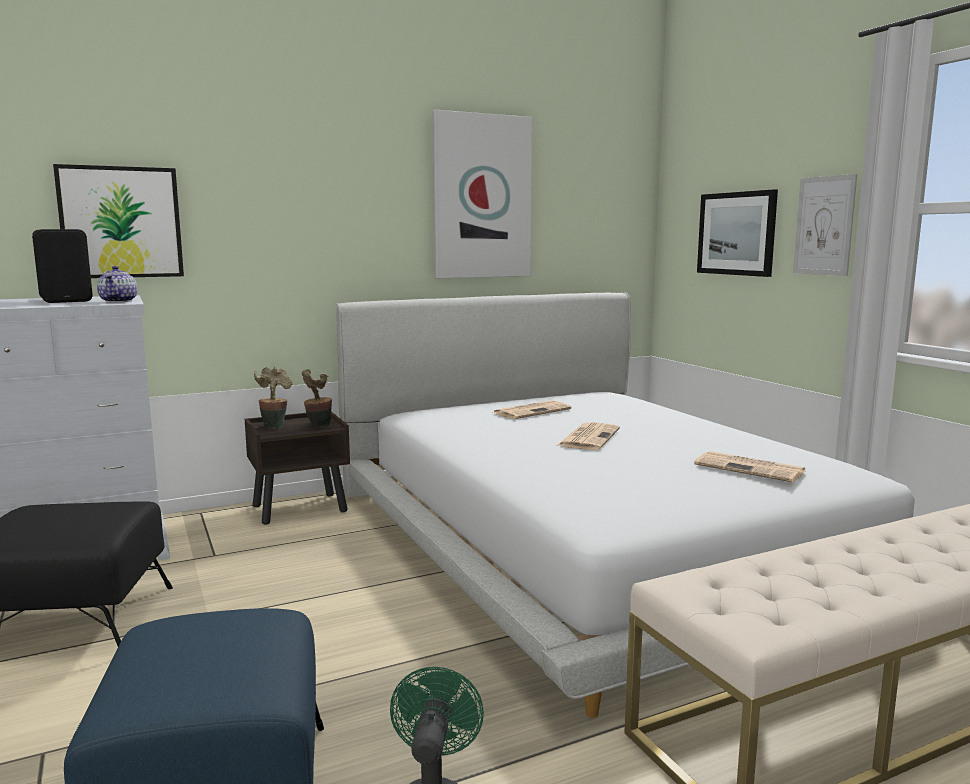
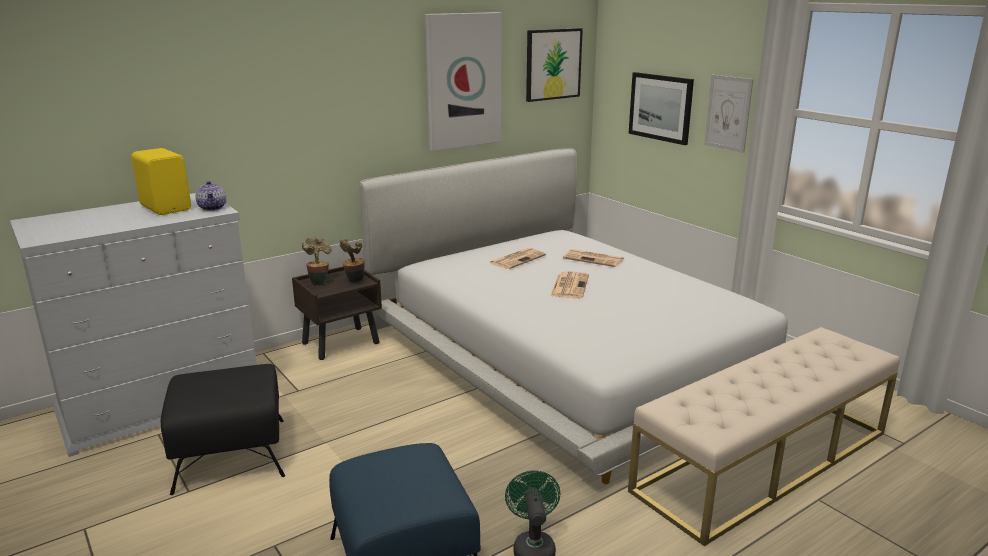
camera: 10 degrees left, 10 degrees up
(68, 300) = (167, 207): black speaker -> yellow speaker
(121, 222) = (188, 132): picture -> picture (553, 64)
(751, 468) = (686, 309): newspaper -> newspaper (594, 259)

